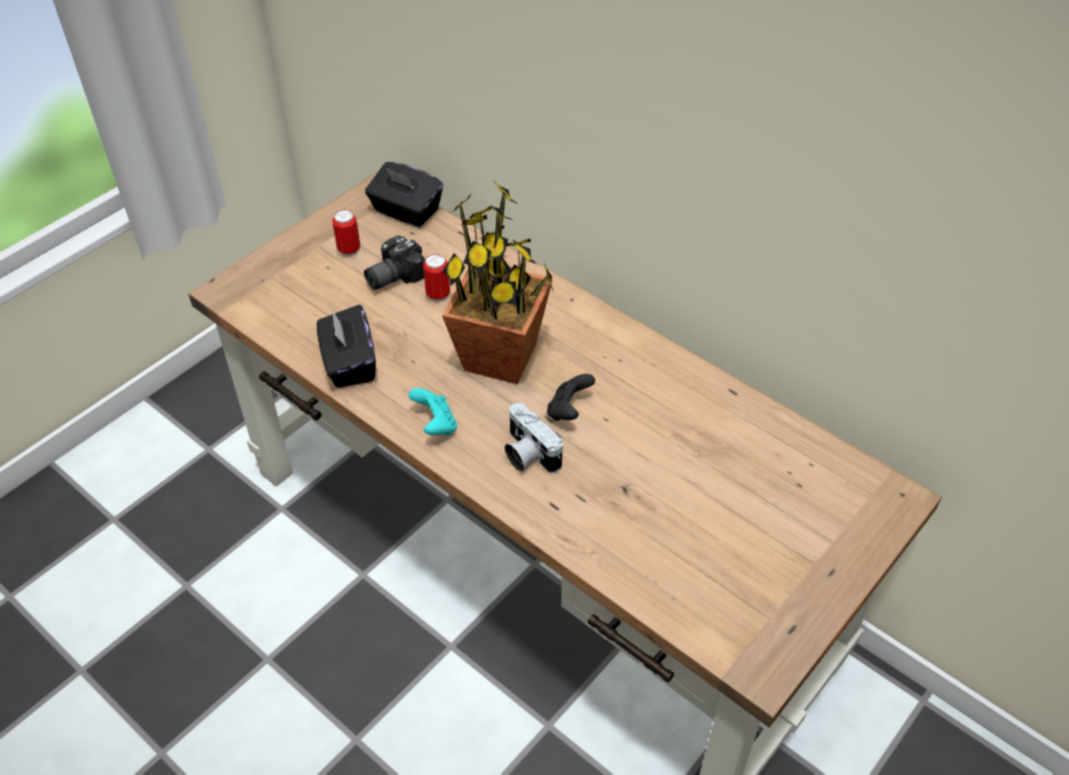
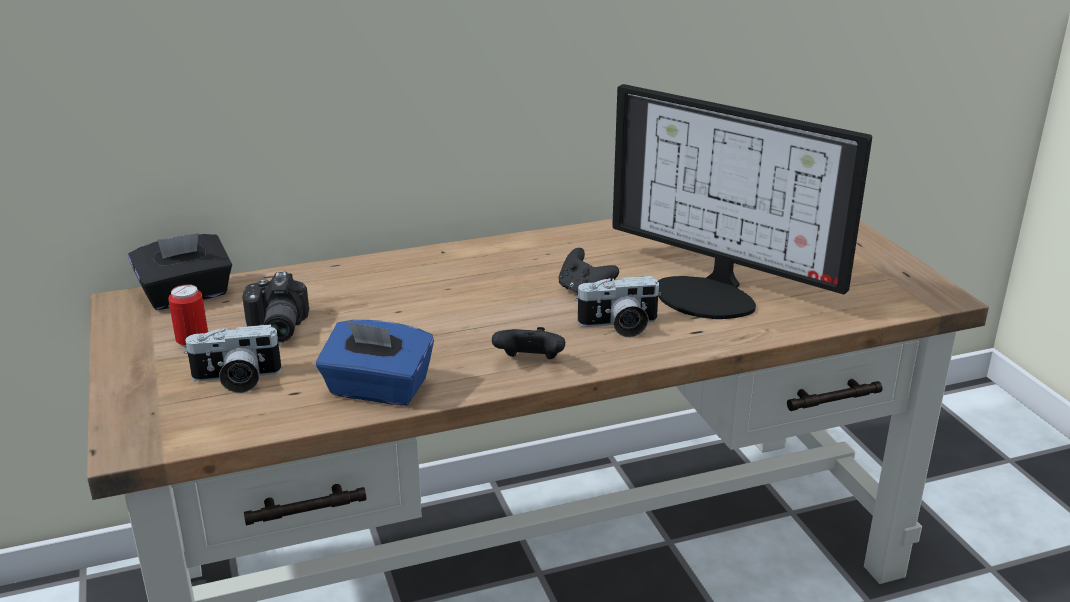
camera: 60 degrees left, 20 degrees down
(319, 293) = (236, 380): none -> camera
(349, 364) = (377, 389): black tissue box -> blue tissue box
(435, 425) = (530, 363): turquoise game controller -> black game controller
(438, 295) = (342, 312): can -> none
(501, 358) = (477, 304): potted plant -> none
(629, 492) = (711, 294): none -> monitor

